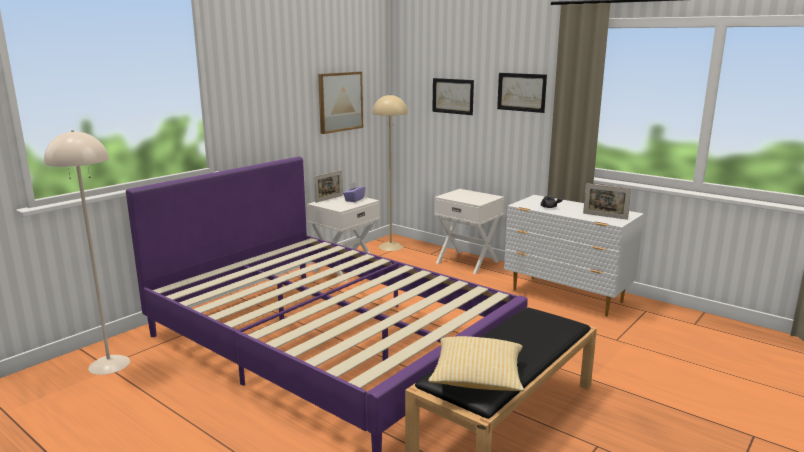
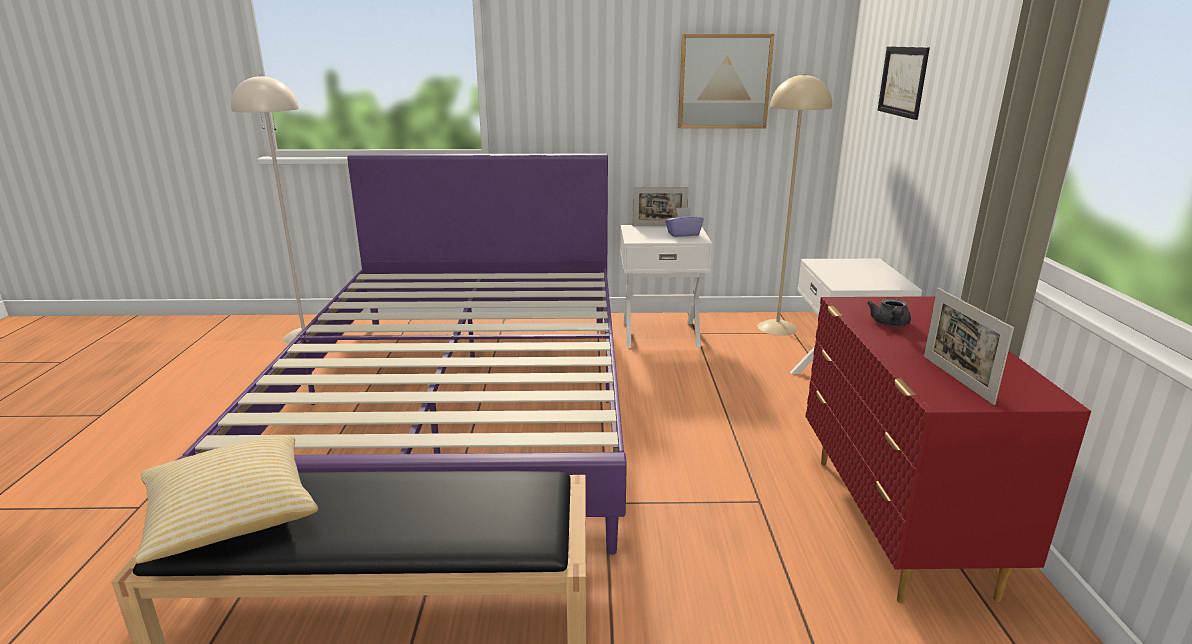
camera: 50 degrees right, 5 degrees up
(521, 92) = (983, 71): picture -> none
(567, 296) = (896, 524): white dresser -> red dresser

